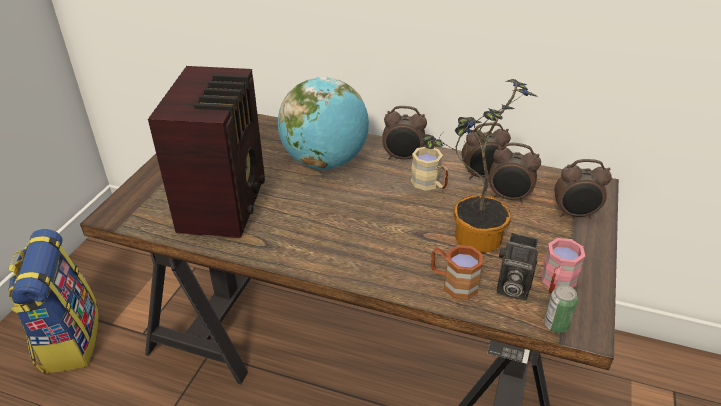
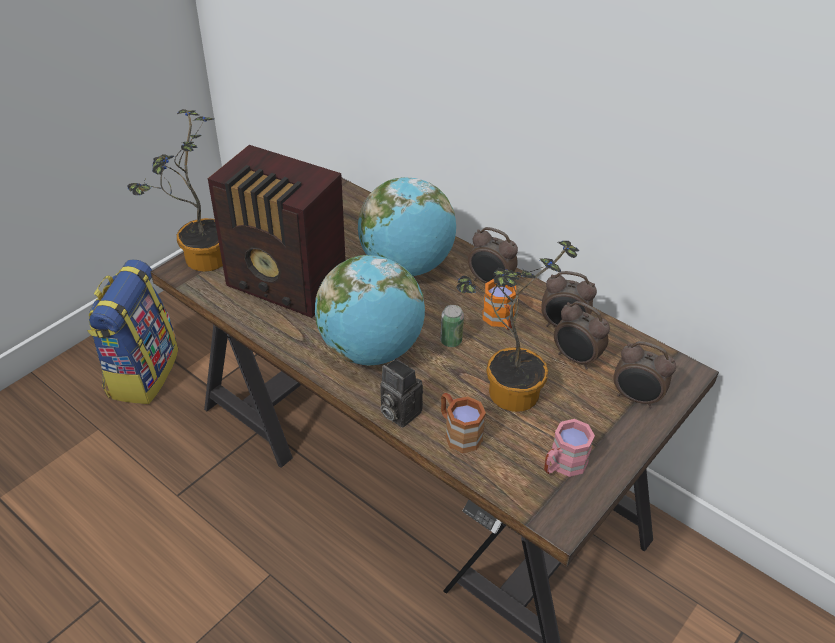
camera: 20 degrees right, 5 degrees up
(128, 201) = (200, 260): none -> potted plant
(225, 203) = (287, 286): radio -> radio turned 90 degrees clockwise
(334, 236) = (371, 350): none -> globe
(430, 184) = (500, 321): beige mug -> orange mug
(511, 288) = (513, 455): camera -> camera (398, 412)
(556, 325) = (533, 505): can -> can (451, 341)

